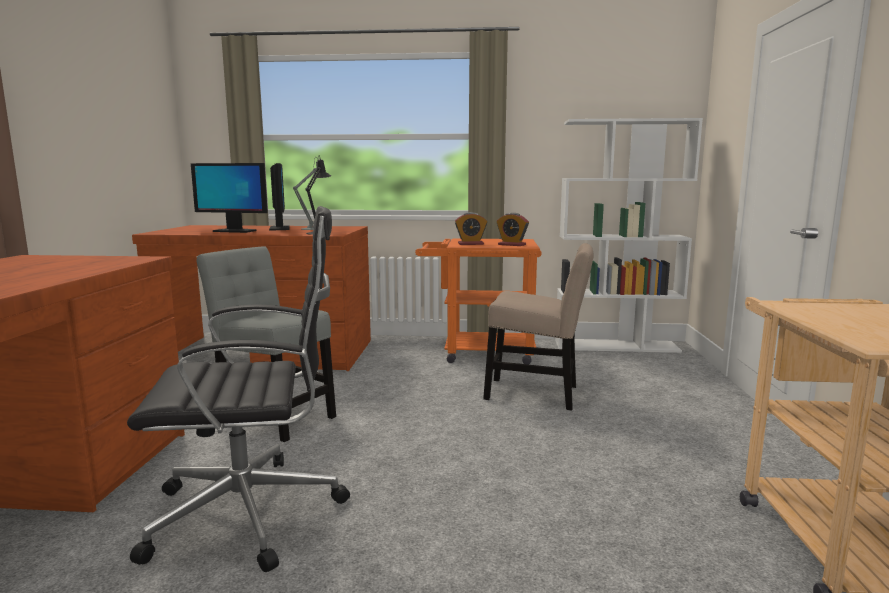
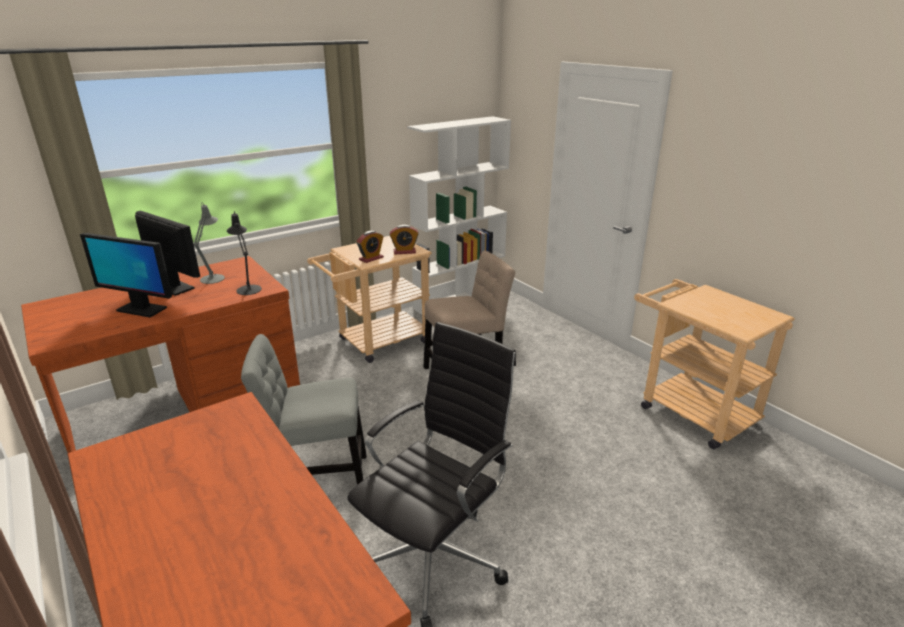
camera: 40 degrees left, 15 degrees up
(234, 231) = (141, 309): monitor -> monitor turned 45 degrees clockwise
(479, 353) = (377, 343): orange cart -> beige cart

